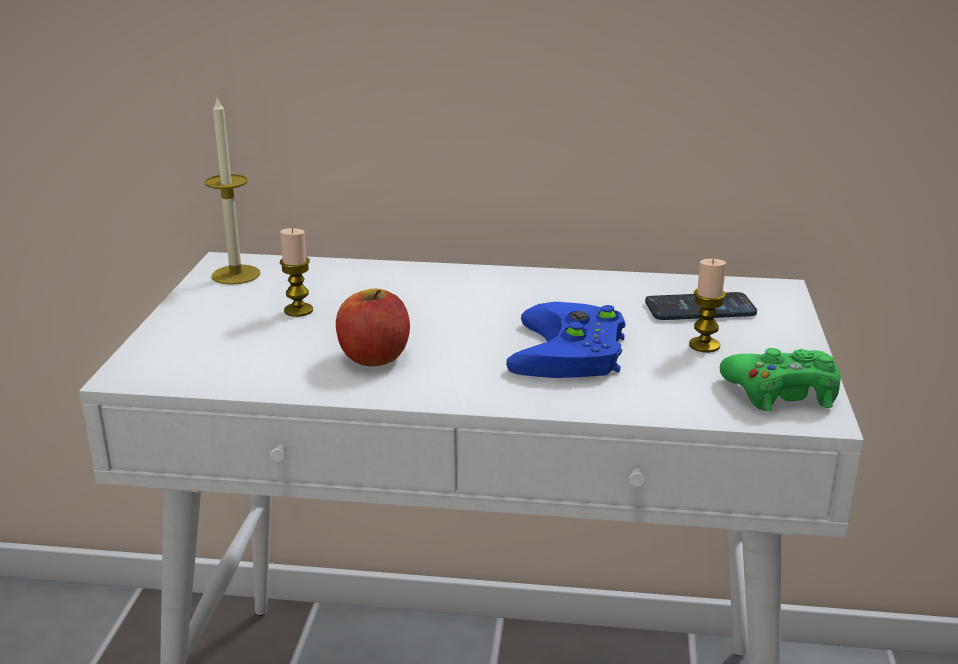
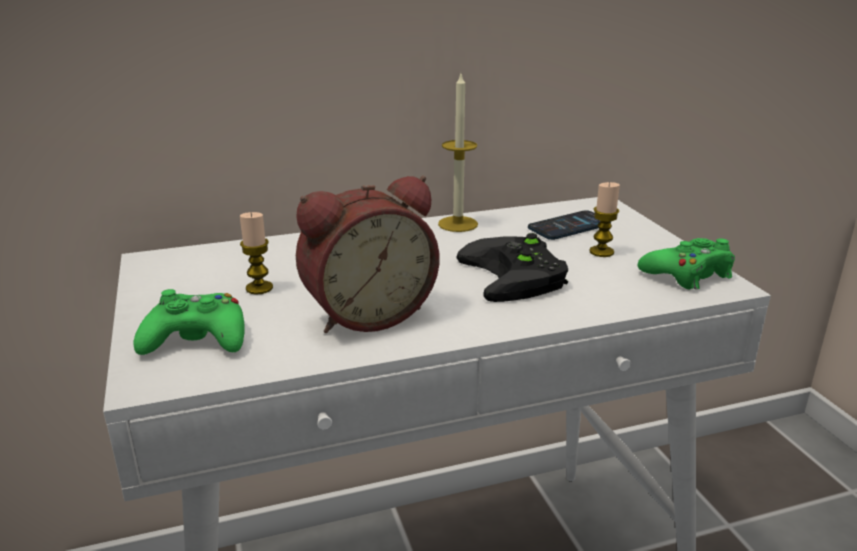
camera: 25 degrees left, 0 degrees up
(201, 346) = (196, 339): none -> green game controller
(236, 275) = (169, 268): candle -> candle (458, 224)
(374, 357) = (366, 313): apple -> alarm clock
(572, 353) = (518, 276): blue game controller -> black game controller

